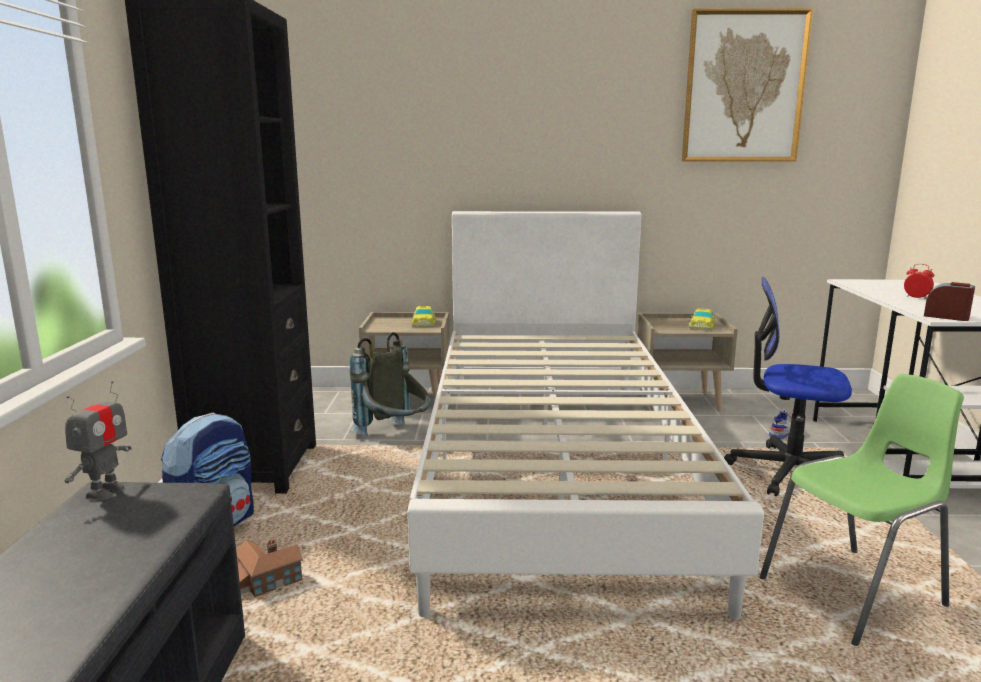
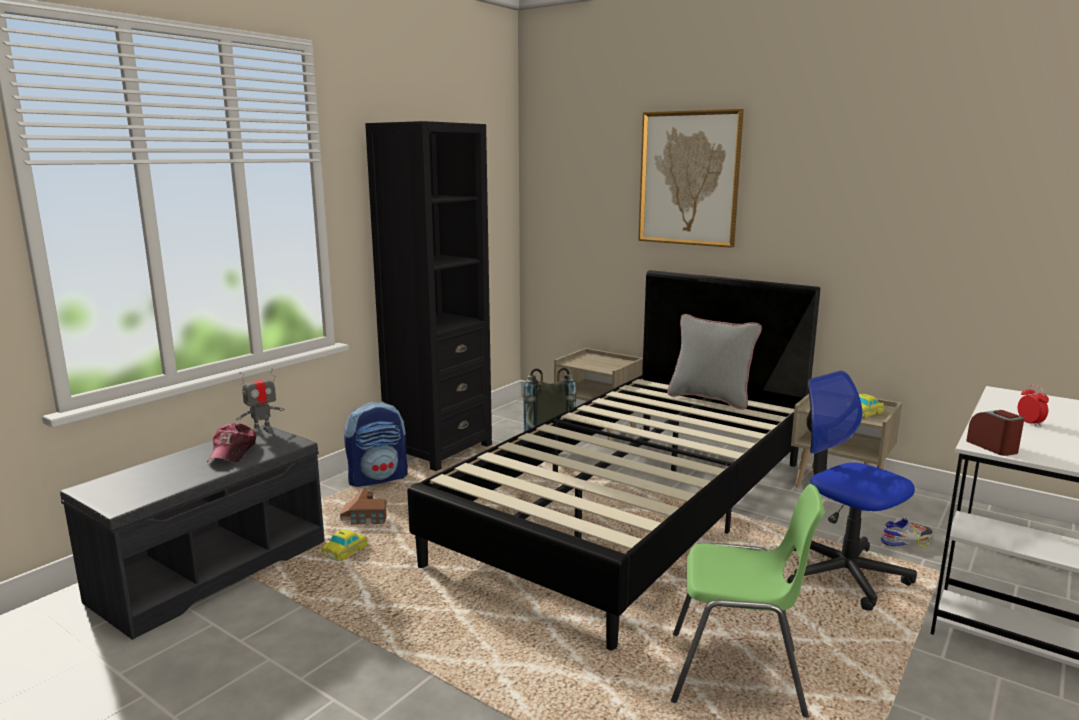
camera: 35 degrees right, 0 degrees up
(104, 536) = (233, 452): none -> cap
(424, 323) = (613, 364): toy car -> toy car (345, 550)
(552, 340) = (710, 399): none -> grey pillow
(555, 468) = (635, 508): white bed -> black bed
(744, 87) = (946, 164): picture -> picture (689, 178)

